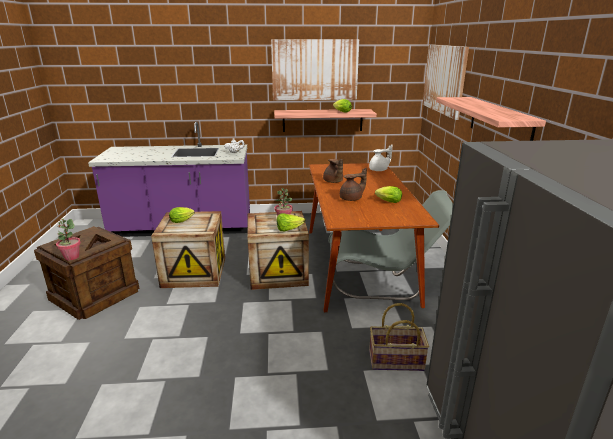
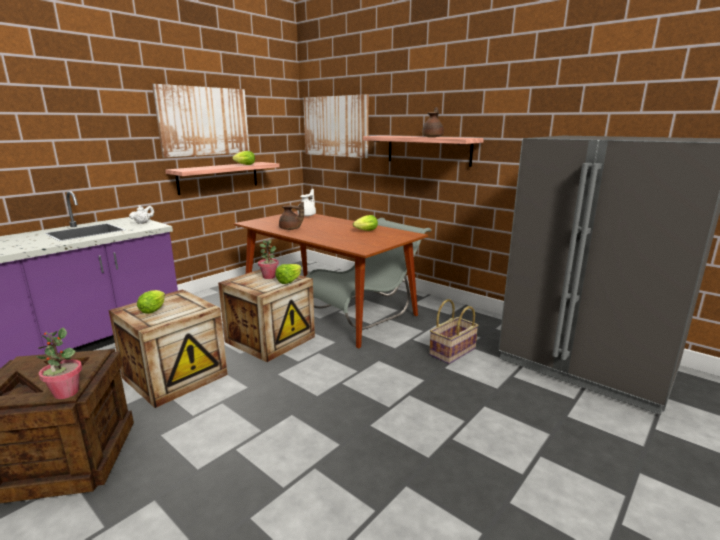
camera: 45 degrees left, 5 degrees down
(352, 199) = (335, 235): brown teapot -> brown teapot (433, 137)

